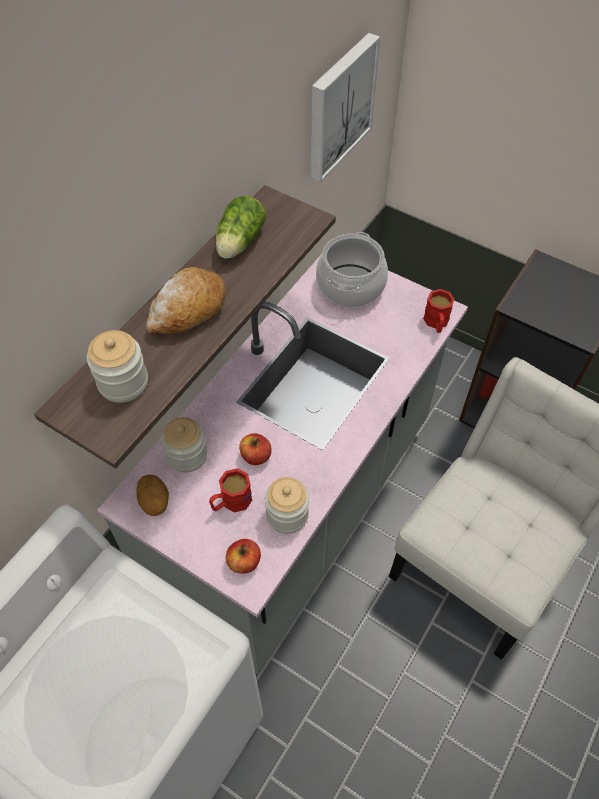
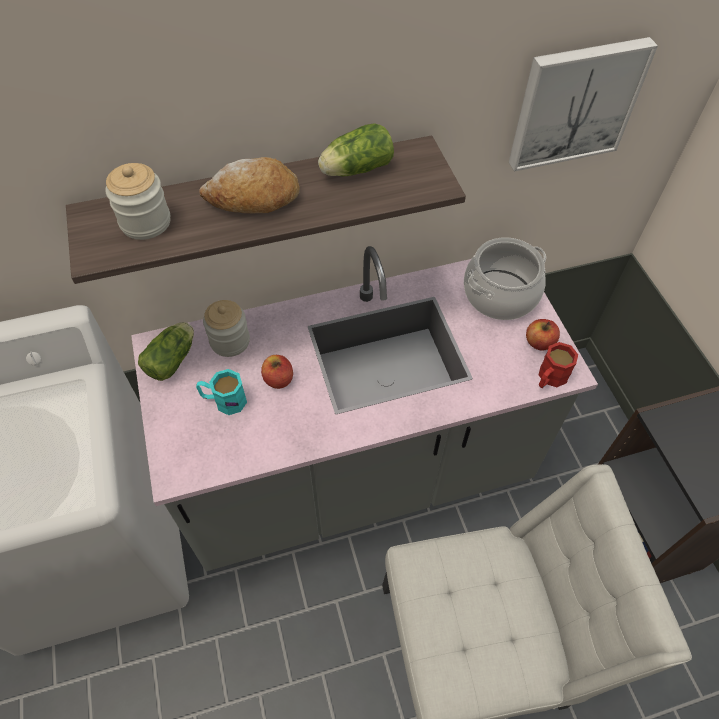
camera: 40 degrees right, 0 degrees up
(155, 501) = (173, 358): potato -> lettuce
(231, 502) = (224, 401): red mug -> turquoise mug
(244, 562) = (186, 454): apple -> apple (539, 342)
(287, 515) = (254, 444): jar -> none

